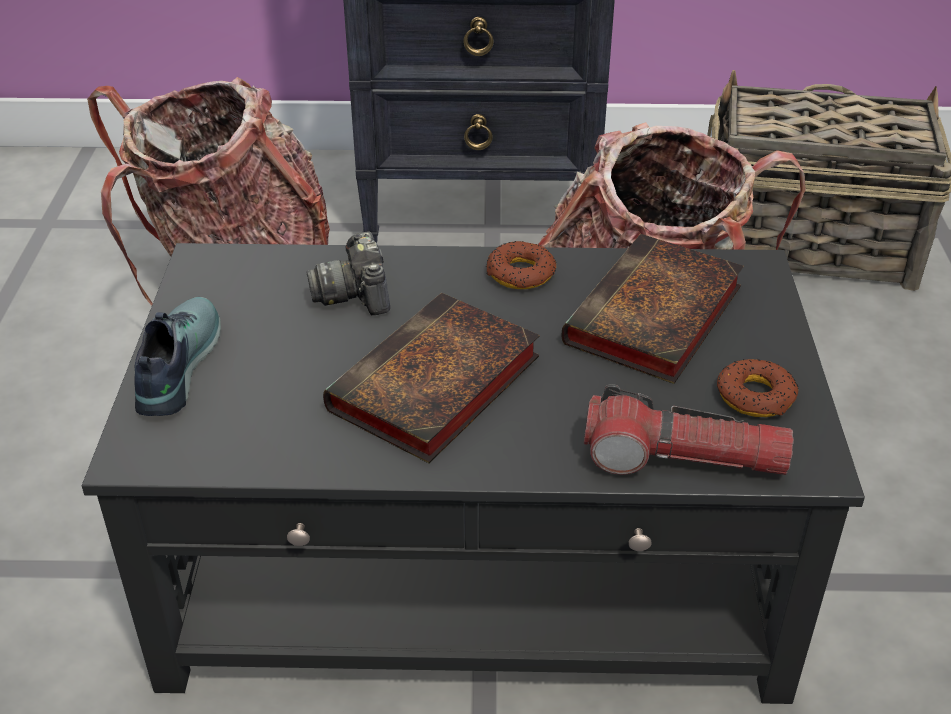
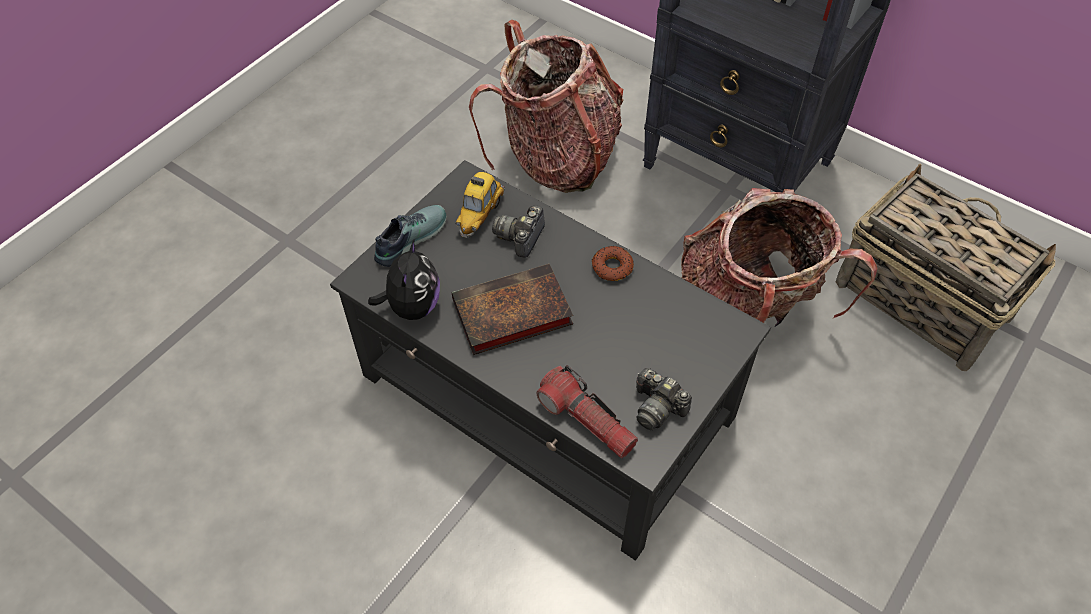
camera: 35 degrees right, 15 degrees up
(264, 448) = (412, 306): none -> plush toy
(265, 293) = (480, 214): none -> toy car
(653, 319) = (652, 333): book -> none
(755, 396) = (657, 407): donut -> camera

